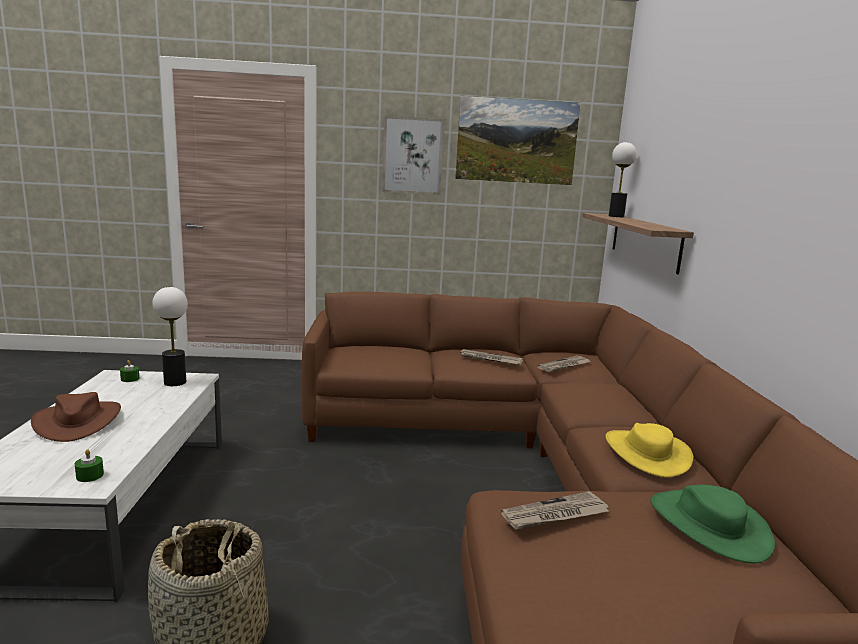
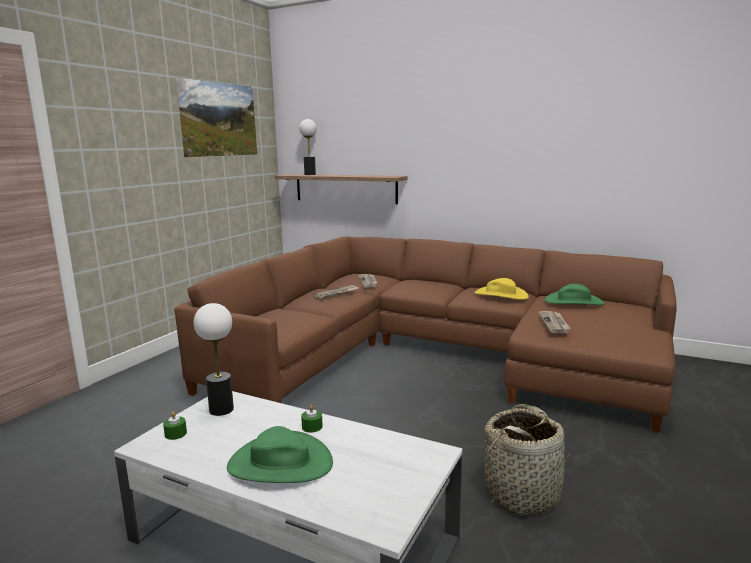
camera: 60 degrees left, 0 degrees up
(78, 421) = (280, 464): brown hat -> green hat
(90, 475) = (417, 455): green candle -> green candle (312, 427)
(412, 156) = (147, 137): picture -> none

